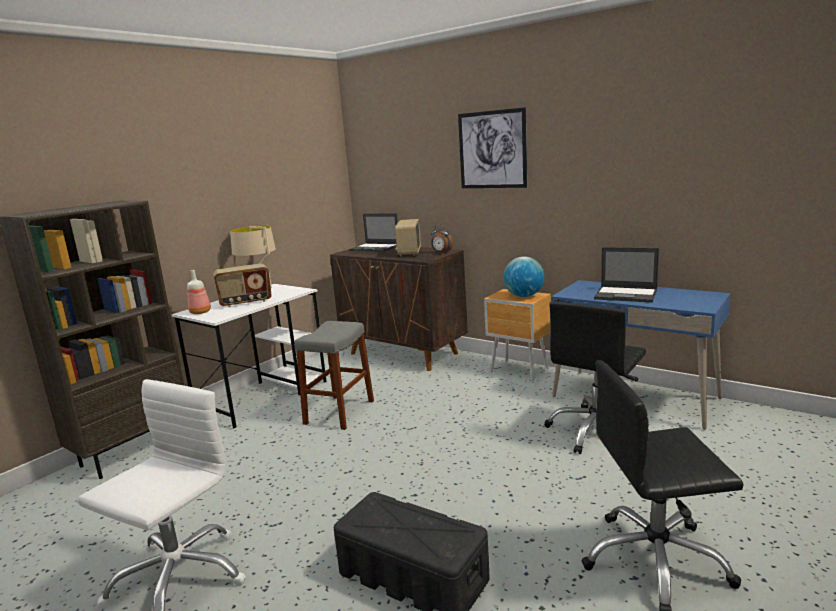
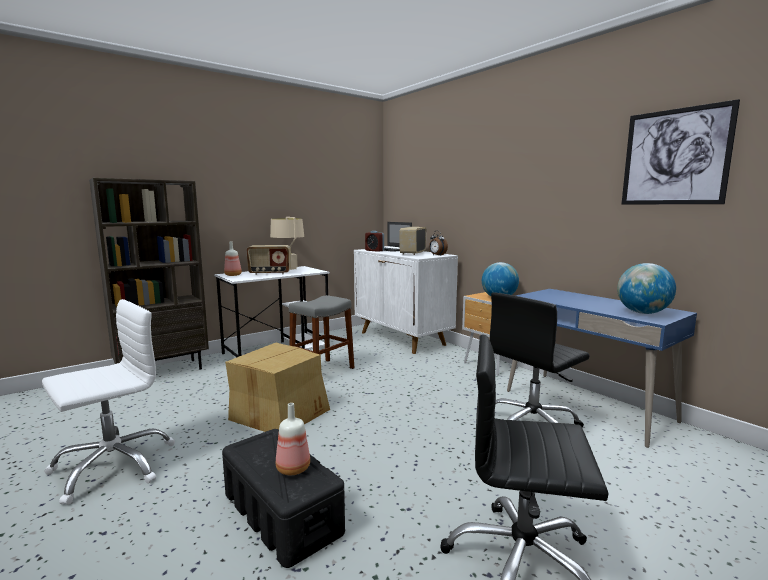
camera: 15 degrees right, 5 degrees down
(327, 472) = (280, 412): none -> cardboard box
(358, 253) = (374, 250): none -> alarm clock
(404, 353) = (402, 339): brown cabinet -> white cabinet
(428, 529) = (292, 469): none -> bottle
(492, 150) = (487, 169): picture -> picture (675, 157)
(626, 295) = (584, 302): laptop -> none
(687, 301) = (642, 313): none -> globe

